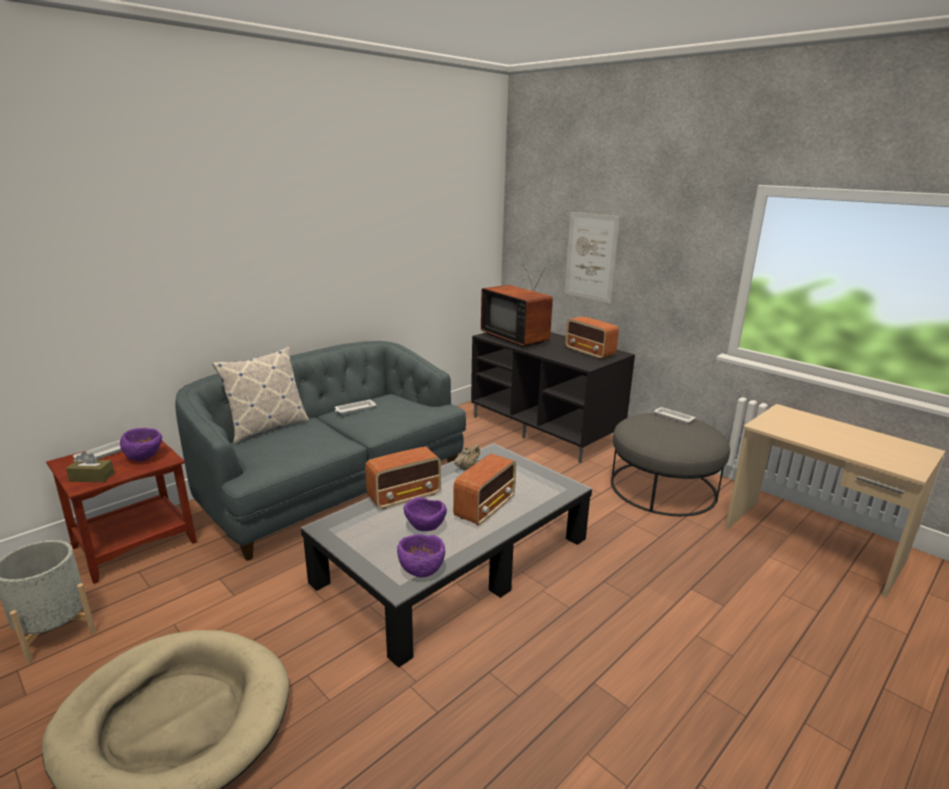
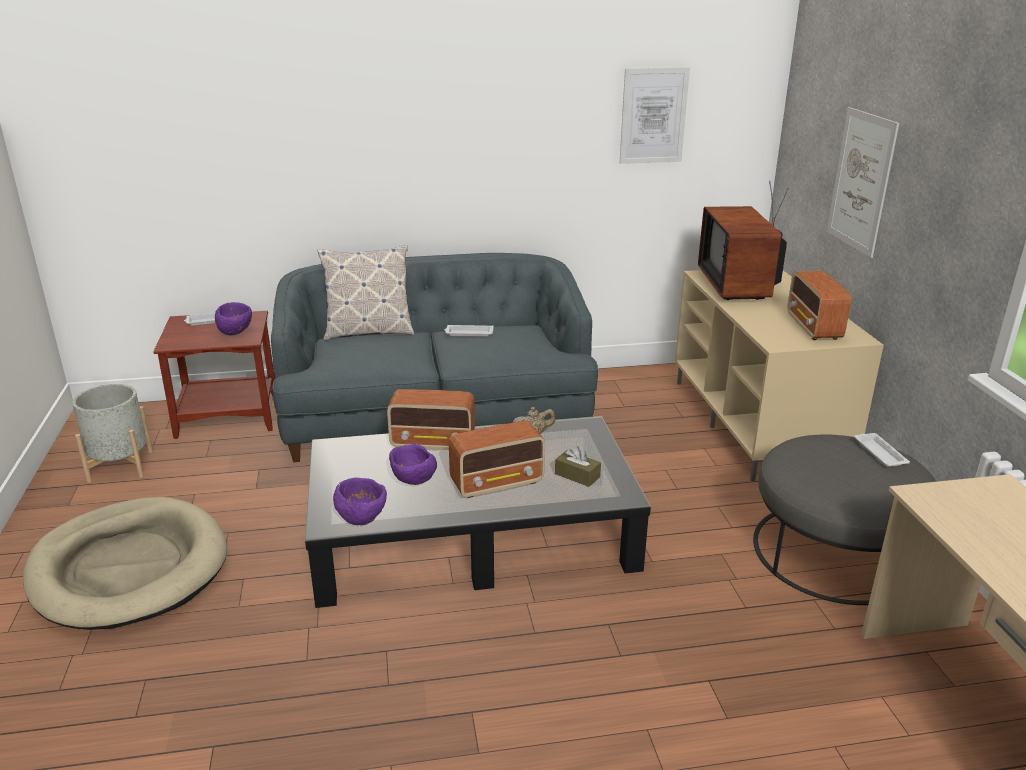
camera: 35 degrees right, 5 degrees up
(92, 477) = (183, 339): brown tissue box -> brown tissue box (577, 475)
(435, 228) = (653, 116): none -> picture
(546, 428) = (758, 424): black tv stand -> beige tv stand

